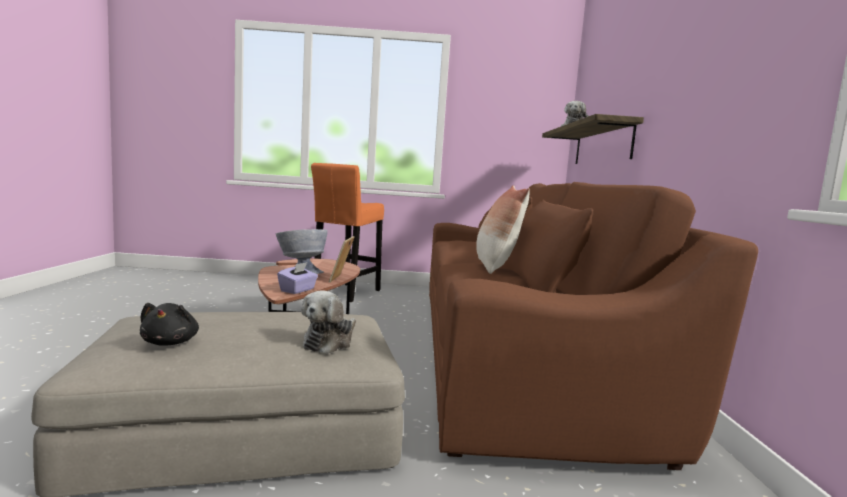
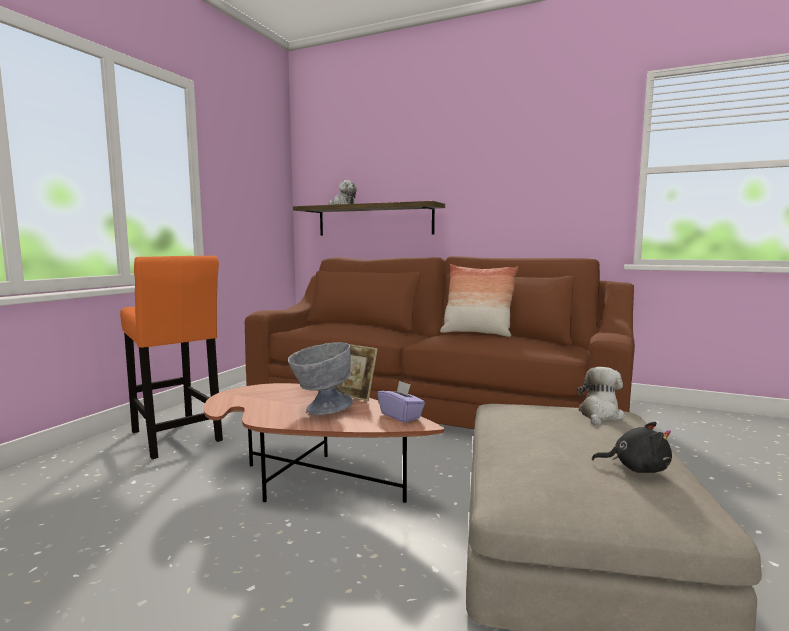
camera: 65 degrees left, 0 degrees up
(330, 342) = (599, 415): plush toy -> plush toy turned 105 degrees counterclockwise

